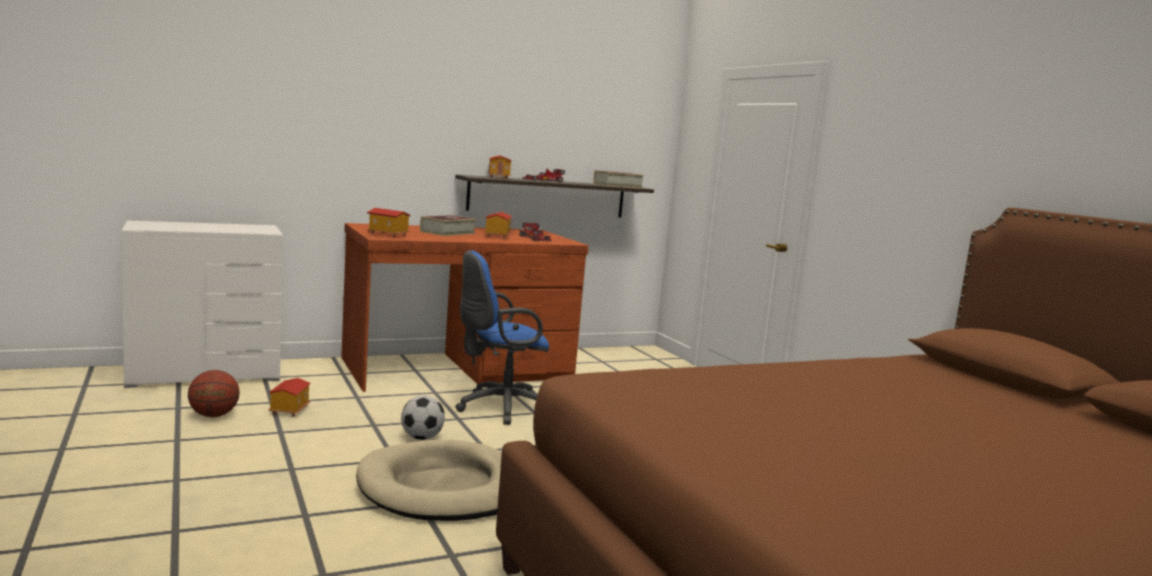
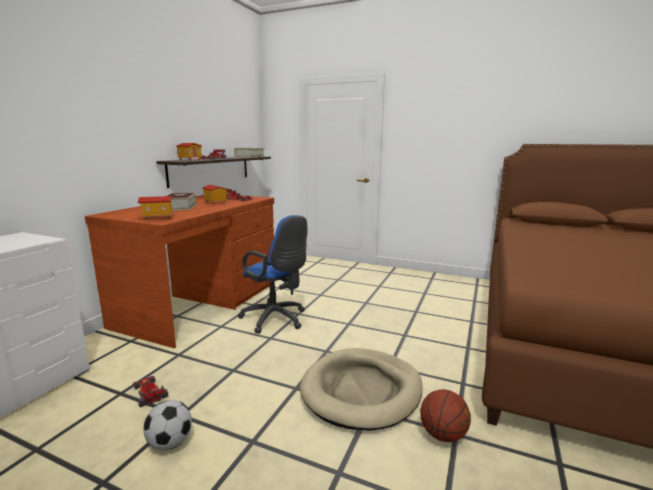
camera: 40 degrees left, 5 degrees up
(213, 416) = (91, 436): basketball -> basketball (443, 435)
(289, 410) = (149, 392): toy house -> toy car
(422, 438) = (279, 363): football -> football (170, 443)
(499, 408) = (276, 319): blue office chair -> blue office chair turned 75 degrees counterclockwise

